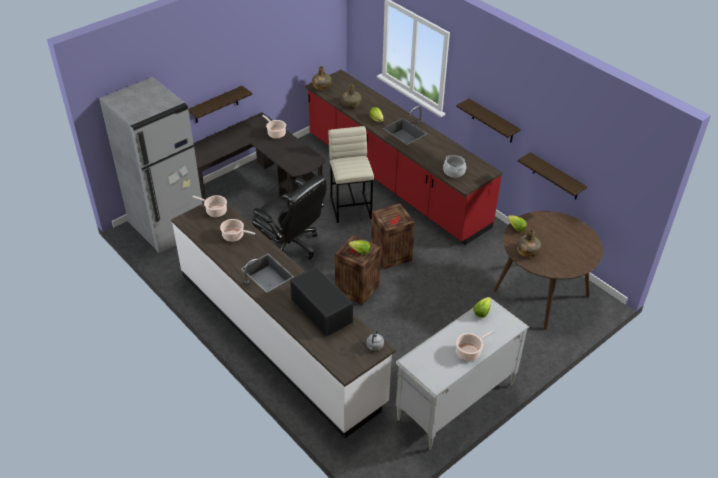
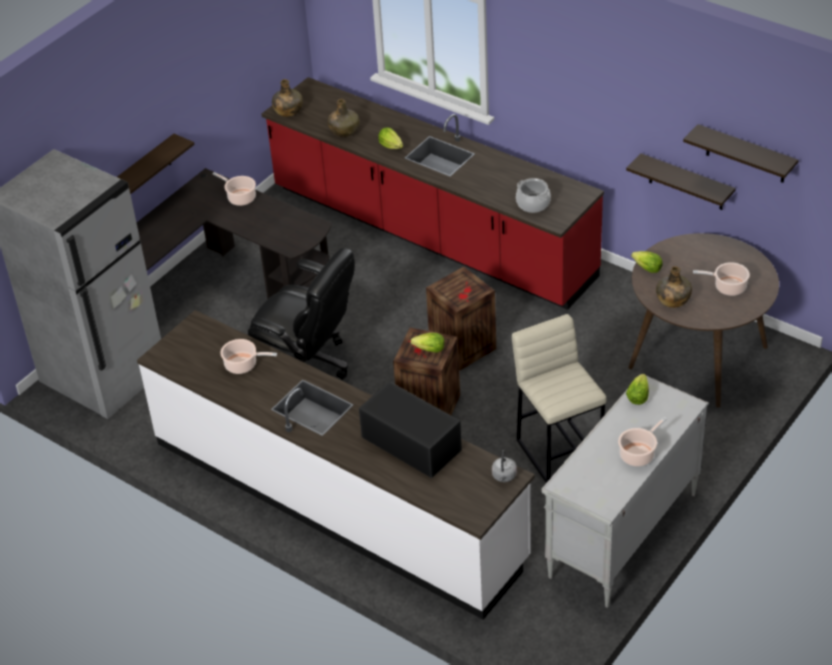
camera: 10 degrees left, 0 degrees up
(215, 211) = (199, 334): cooking pot -> cooking pot (728, 287)
(350, 207) = (377, 288): beige stool -> beige stool (557, 450)
(493, 121) = (574, 118): shelf -> shelf (746, 154)

